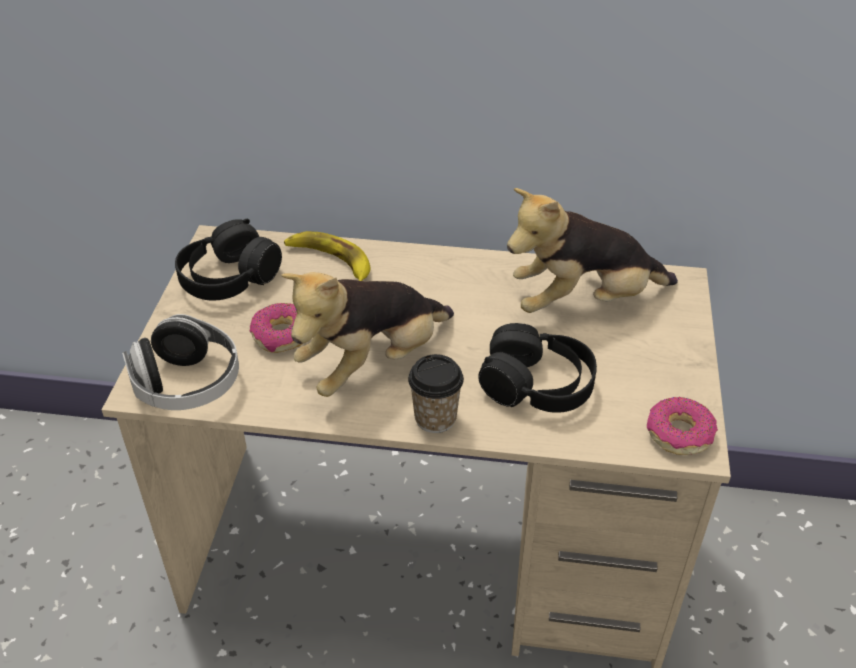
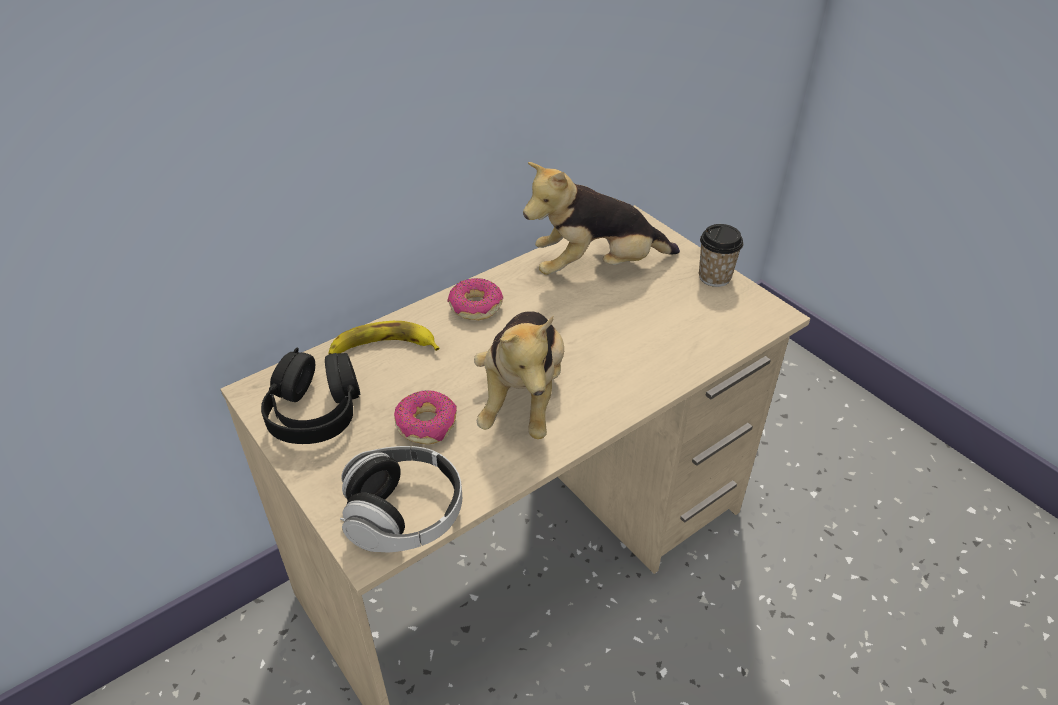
camera: 45 degrees left, 0 degrees up
(435, 418) = (616, 403): cup -> cup (714, 277)
(537, 385) = (644, 338): black headphones -> none
(583, 302) = (596, 268): plush toy -> plush toy turned 45 degrees clockwise
(679, 434) = (756, 312): donut -> donut (475, 306)

